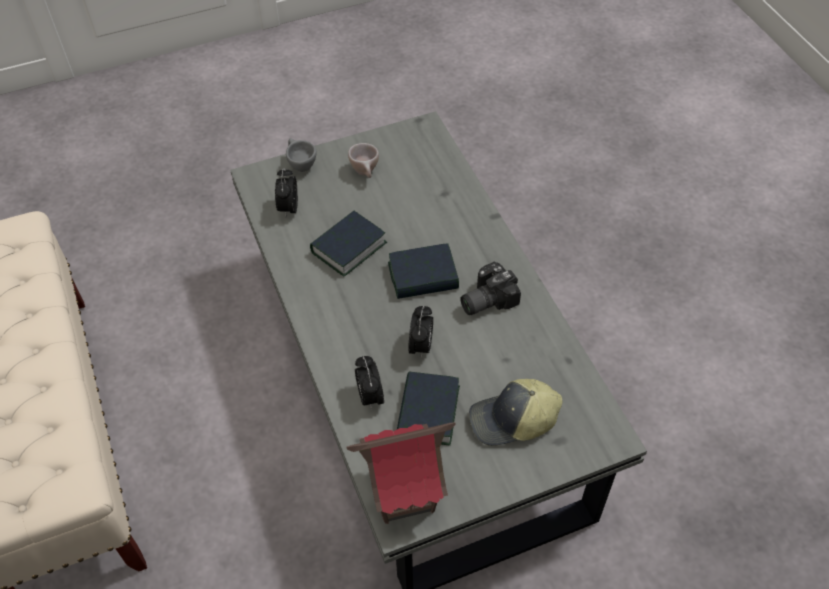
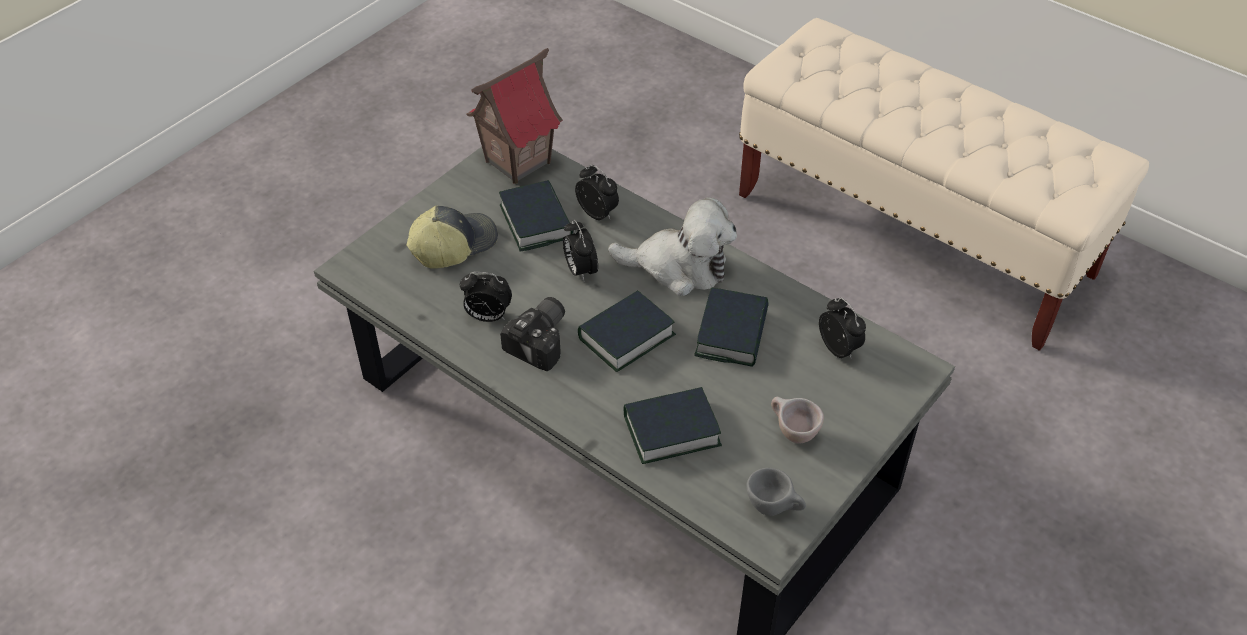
camera: 150 degrees right, 5 degrees down
(300, 165) = (880, 407): grey cup -> grey cup (774, 508)
(343, 315) = (679, 267): none -> plush toy
(438, 203) = (671, 430): none -> book
(516, 337) = (487, 316): none -> alarm clock

